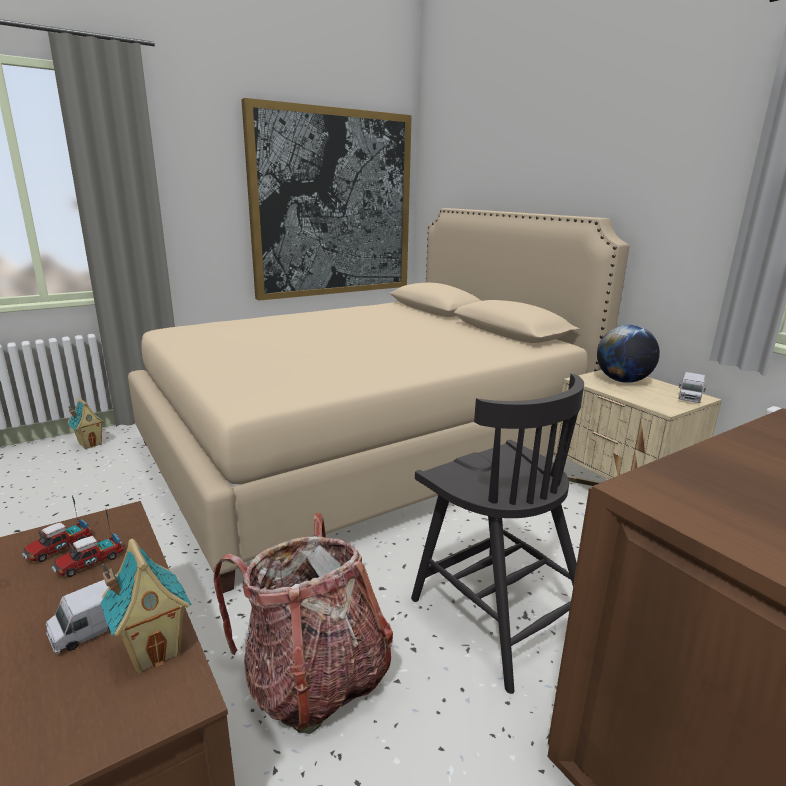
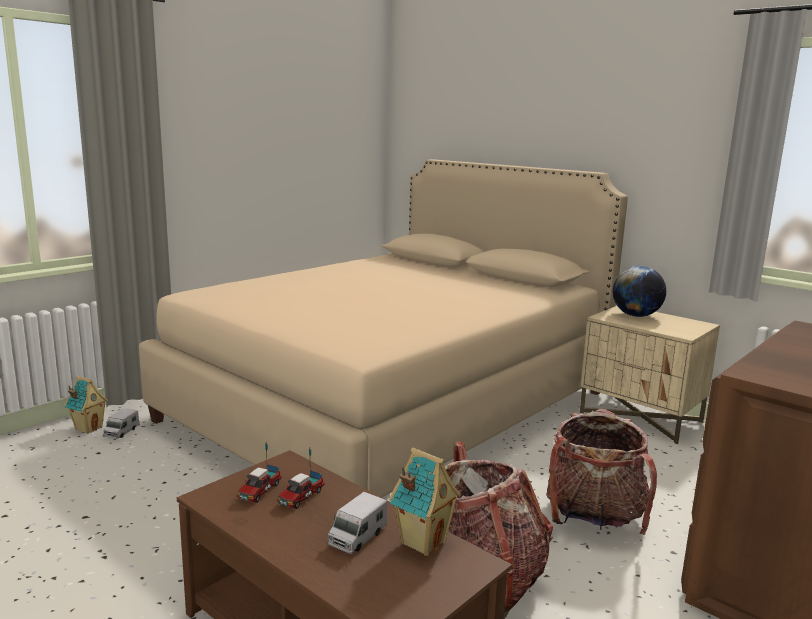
camera: 15 degrees left, 5 degrees down
(332, 205) = (315, 156): picture -> none
(496, 613) = (593, 518): black chair -> backpack
(689, 397) = (696, 325): toy truck -> toy truck (121, 432)

